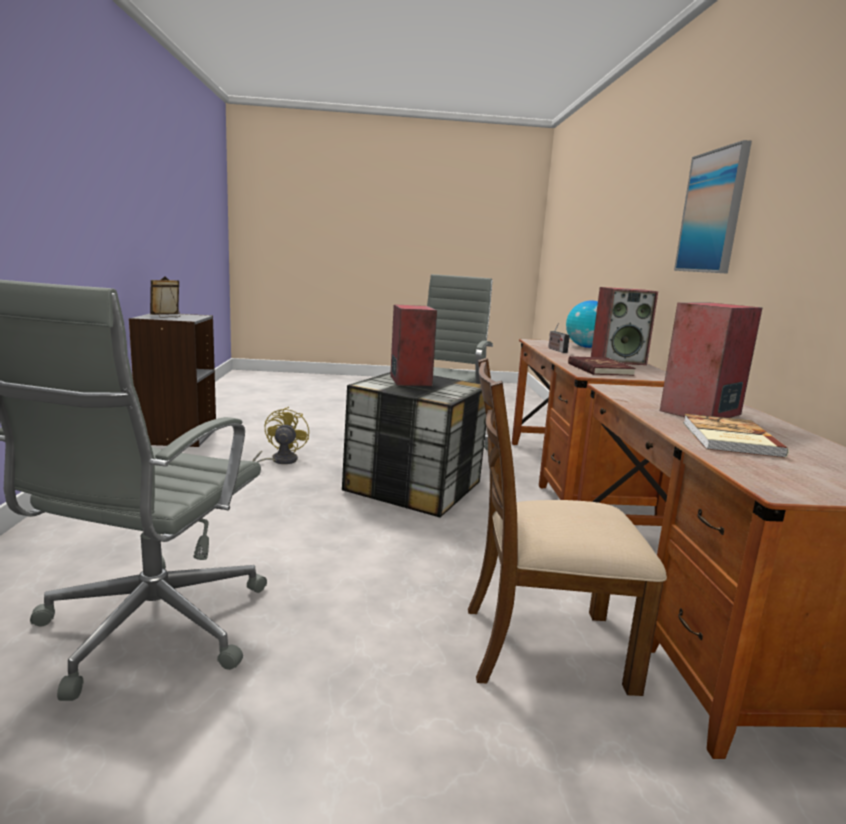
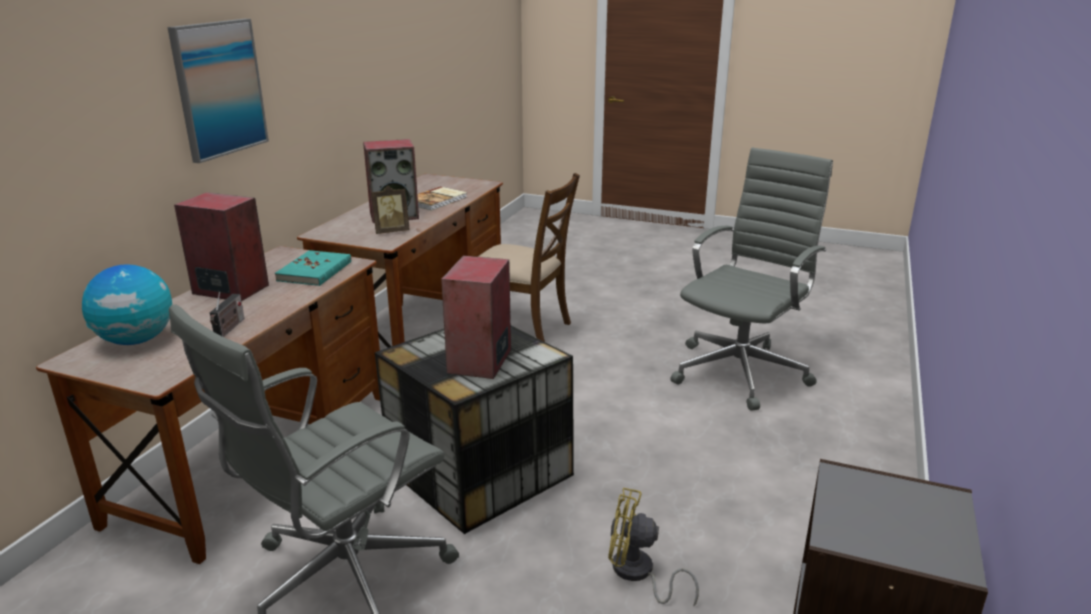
camera: 155 degrees left, 10 degrees up
(167, 316) = (907, 516): picture frame -> picture frame (391, 231)
(279, 461) = (638, 574): yellow fan -> yellow fan turned 75 degrees clockwise
(599, 369) = (315, 271): red book -> turquoise book

